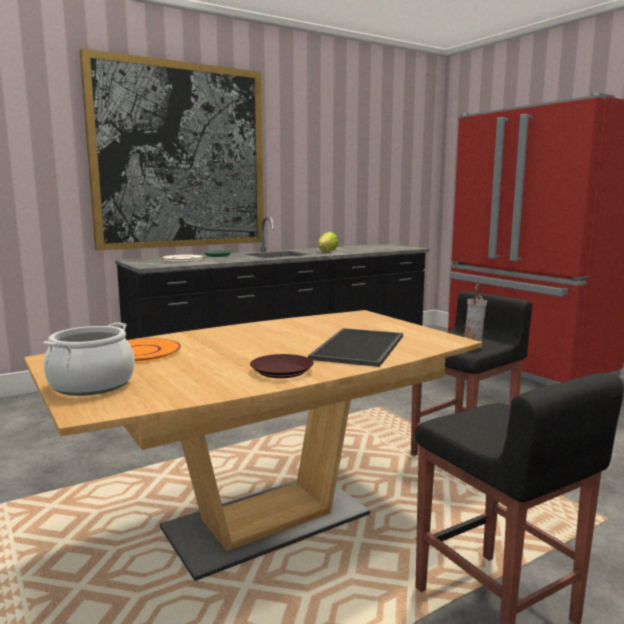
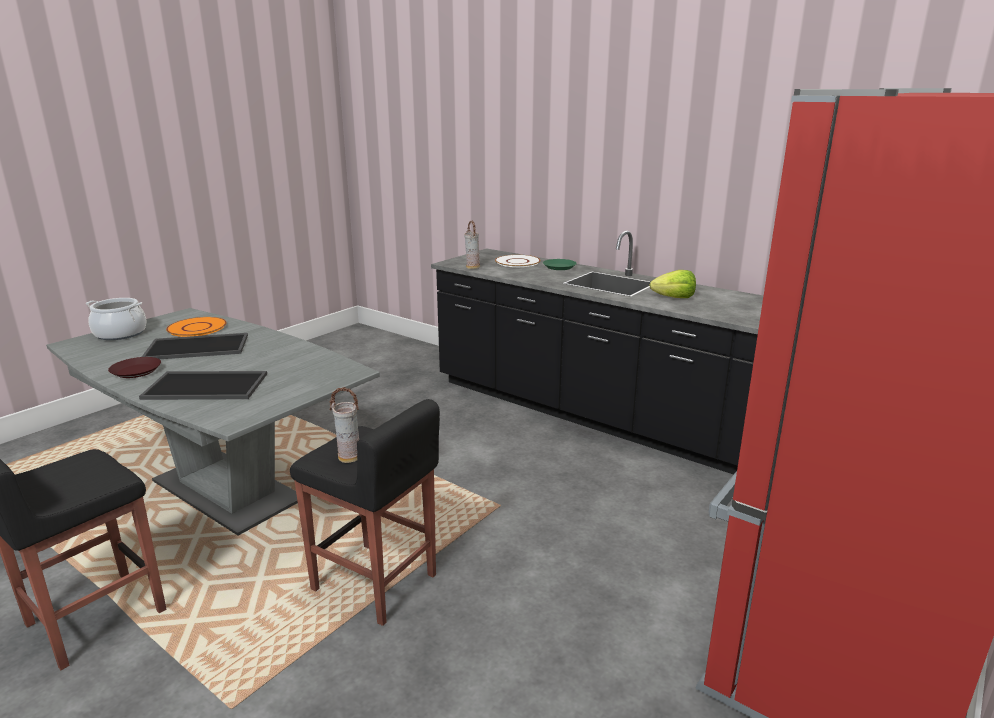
camera: 70 degrees right, 10 degrees up
(177, 264) = (472, 267): none -> vase
(180, 157) = (556, 145): picture -> none
(222, 350) = (198, 346): none -> tray
(267, 522) = (227, 491): brown dining table -> grey dining table

